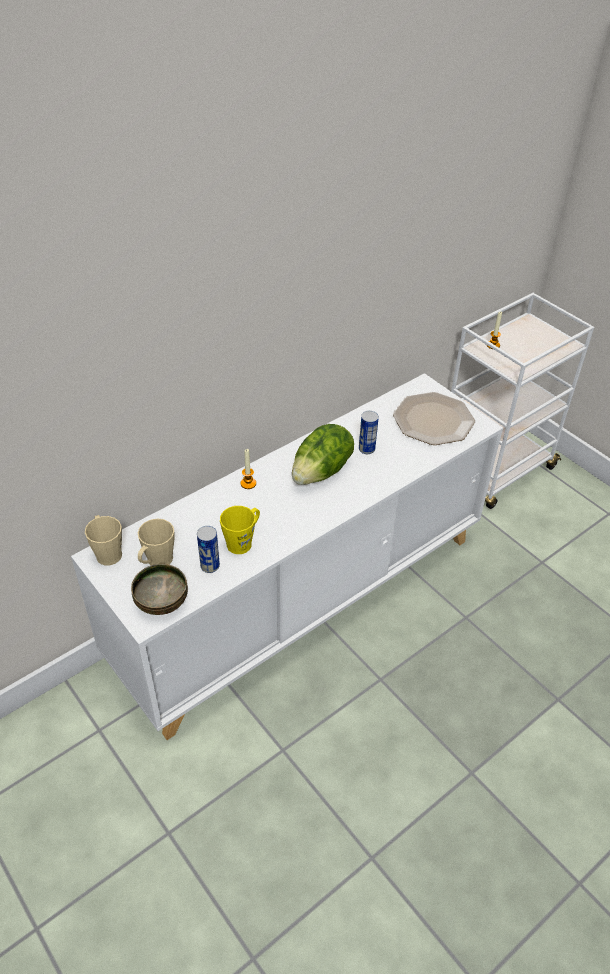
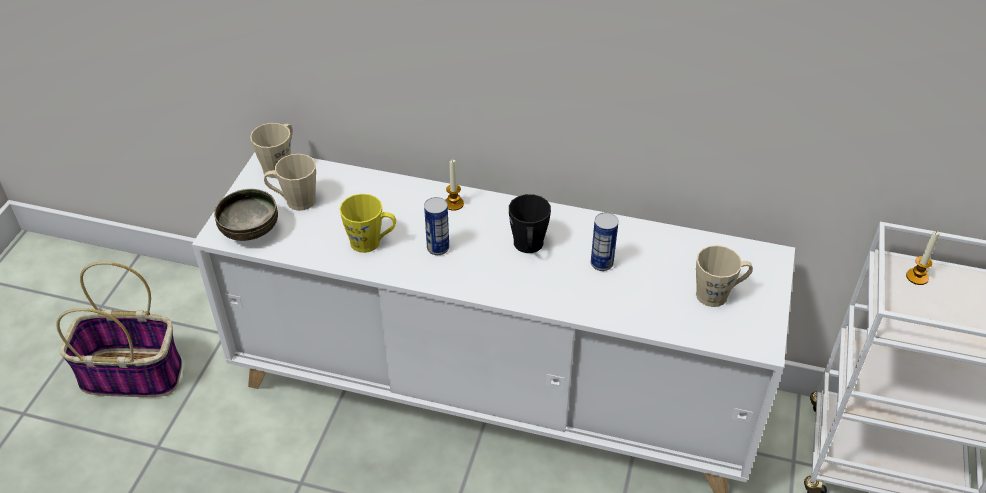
camera: 55 degrees right, 0 degrees up
(77, 817) = (134, 374): none -> basket
(210, 566) = (320, 237): can -> can (438, 248)
(322, 471) = (528, 247): lettuce -> black mug
(433, 419) = (718, 294): plate -> beige mug

